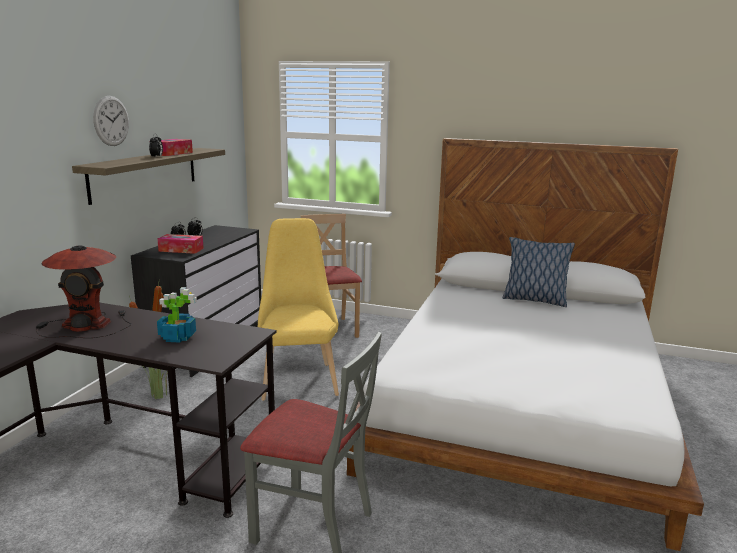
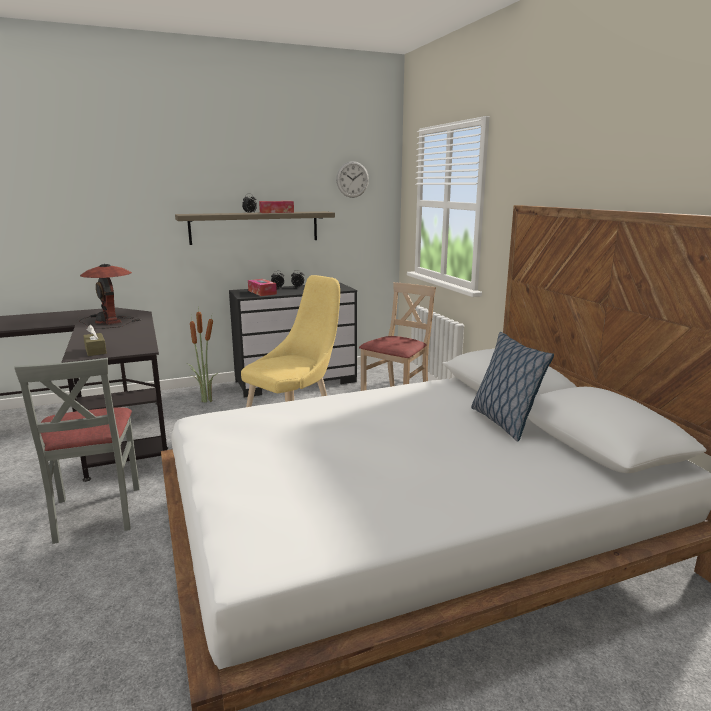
camera: 50 degrees right, 0 degrees up
(111, 121) = (219, 182): wall clock -> wall clock (352, 179)
(177, 337) = (112, 339): potted plant -> none
(211, 351) = (95, 350): none -> brown tissue box

